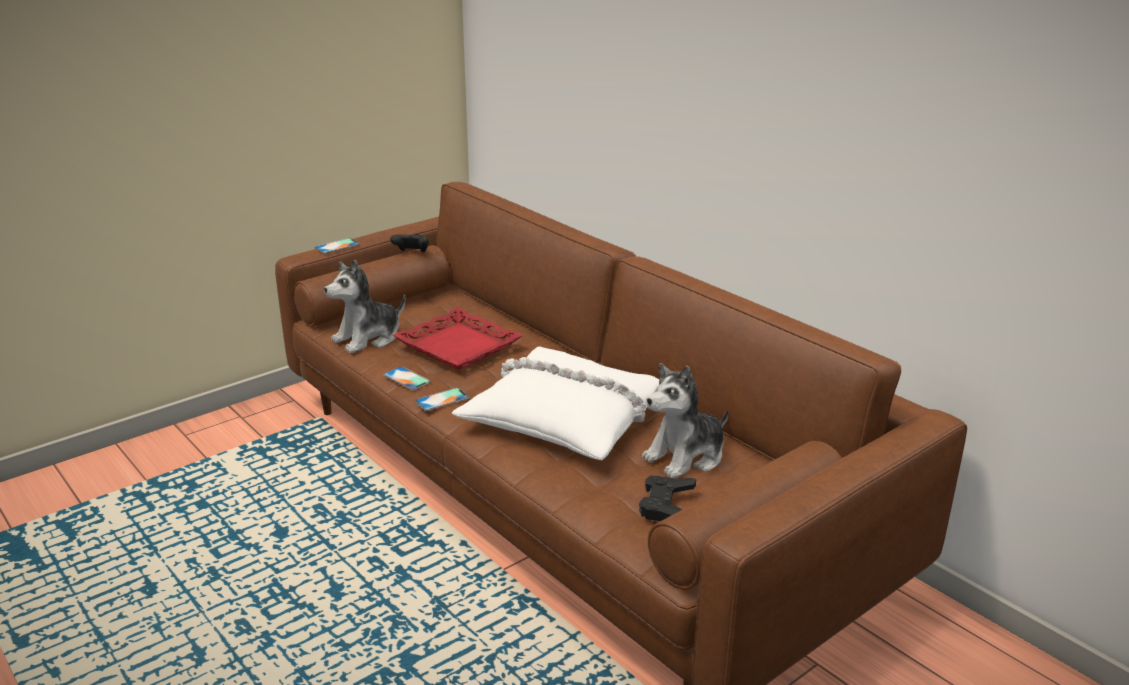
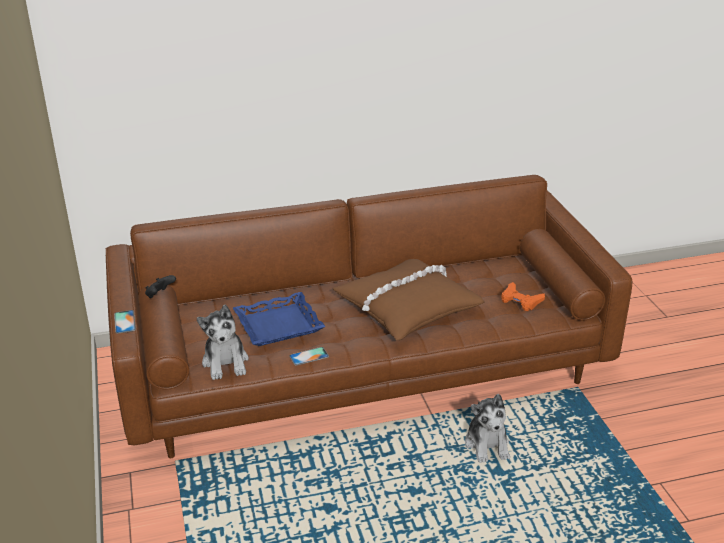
camera: 65 degrees left, 5 degrees up
(442, 399) = (351, 348): phone -> none
(459, 346) = (278, 324): red tray -> blue tray
(566, 417) = (406, 308): white pillow -> brown pillow
(666, 504) = (520, 300): black game controller -> orange game controller
(686, 457) = (476, 282): plush toy -> plush toy (487, 445)

